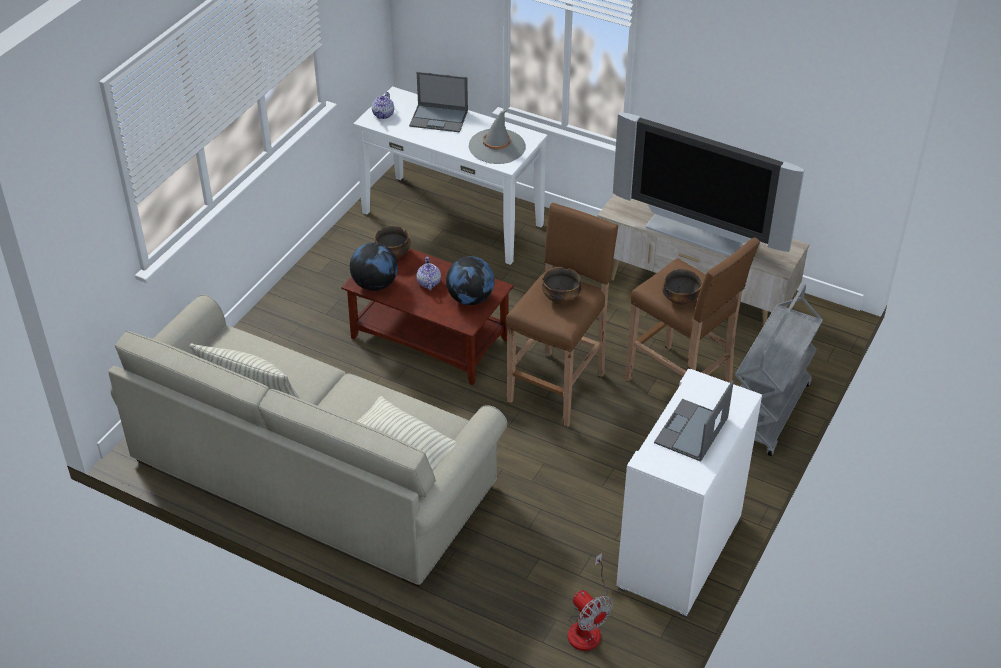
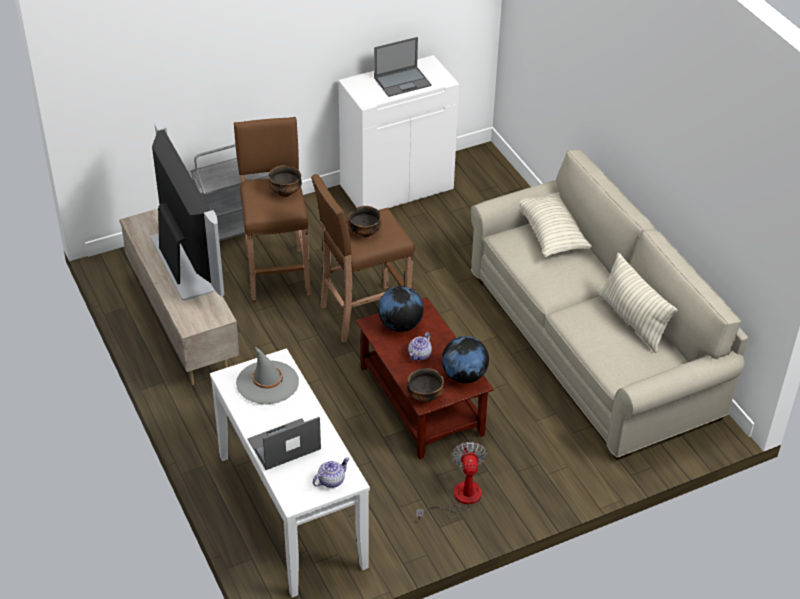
camera: 145 degrees left, 0 degrees up
(439, 118) = (283, 445): laptop -> laptop turned 75 degrees counterclockwise
(587, 626) = (489, 182): fan -> fan (459, 498)

